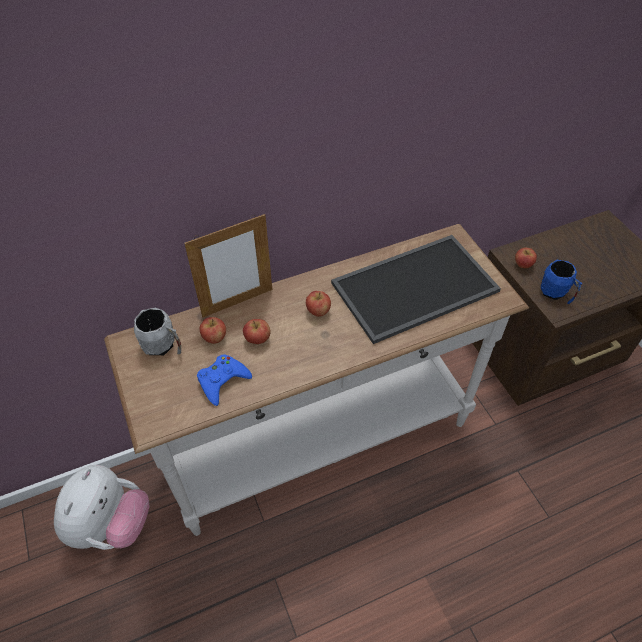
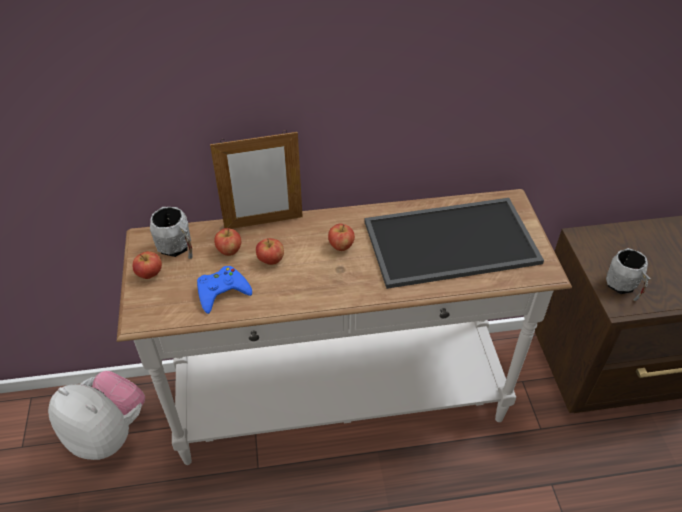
camera: 15 degrees right, 5 degrees down
(111, 524) = (108, 433): plush toy -> plush toy turned 90 degrees counterclockwise
(523, 265) = (594, 251): apple -> apple (150, 274)
(556, 294) = (623, 288): blue mug -> grey mug

